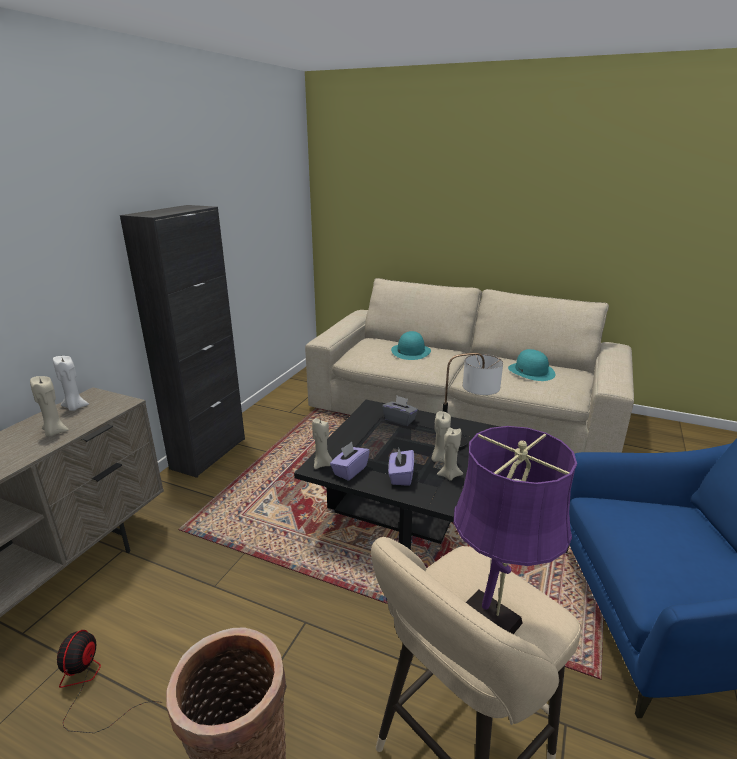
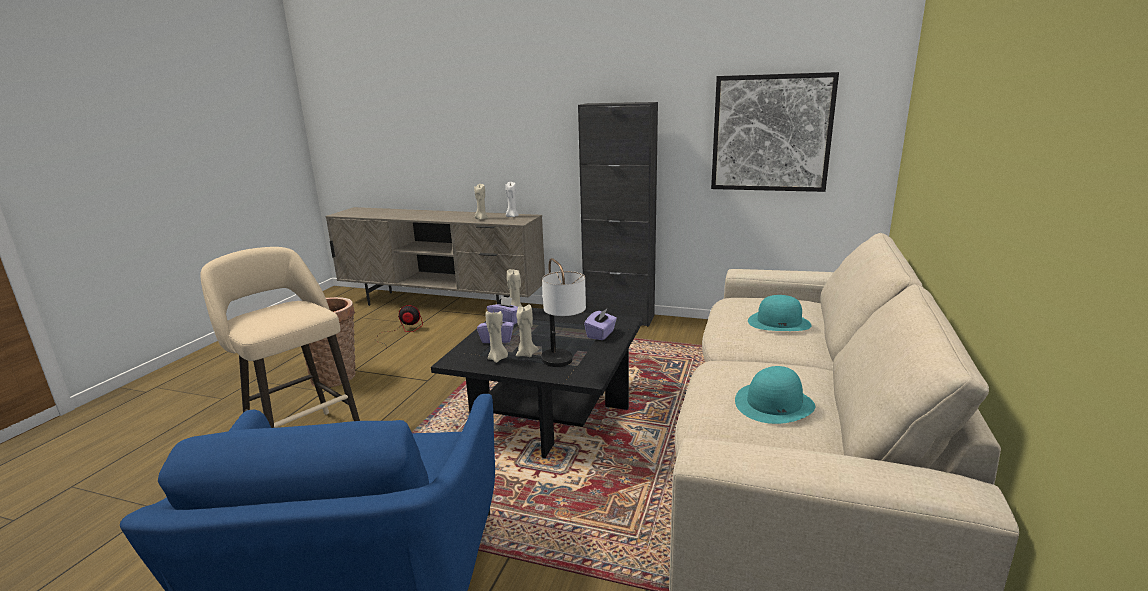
camera: 85 degrees right, 5 degrees down
(259, 224) = (771, 133): none -> picture
(400, 420) = (601, 334): grey tissue box -> purple tissue box
(495, 620) = (262, 316): purple table lamp -> none

